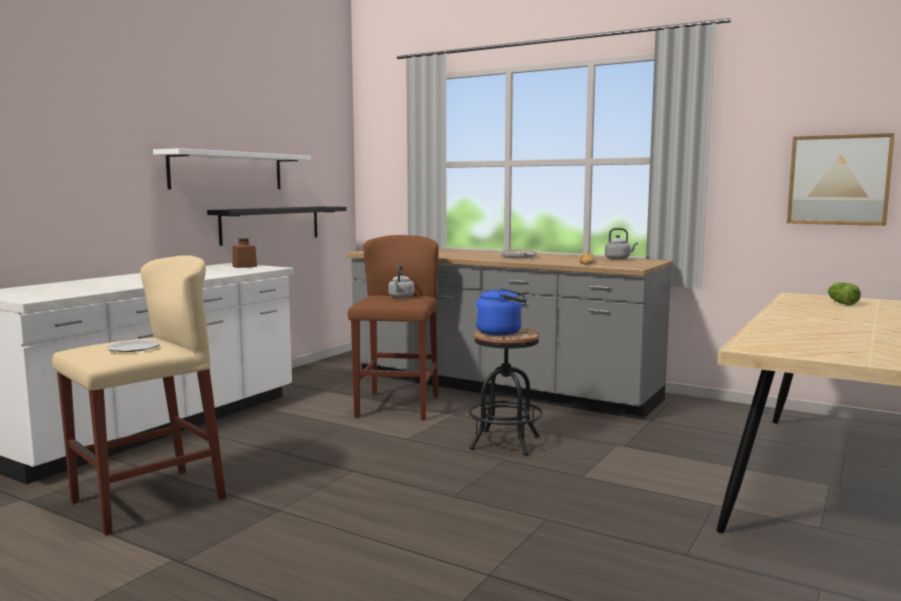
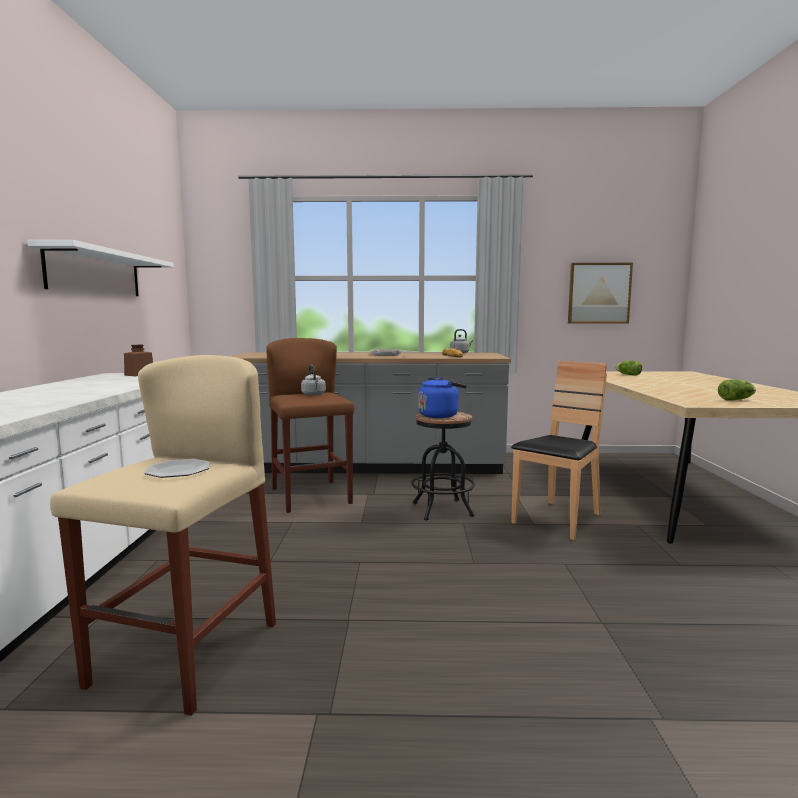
camera: 30 degrees left, 0 degrees up
(271, 224) = (132, 332): black shelf -> none
(620, 478) = (558, 519): none -> brown chair
(844, 350) = (737, 399): none -> lettuce

